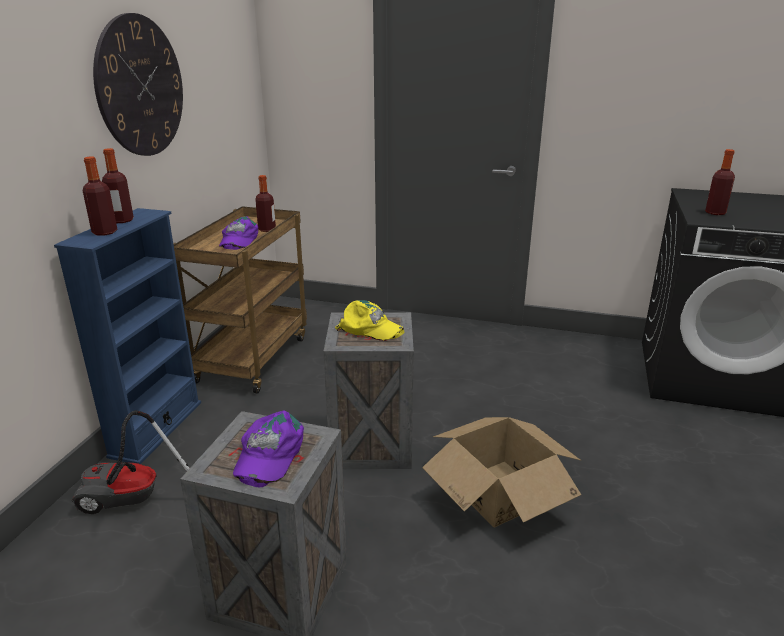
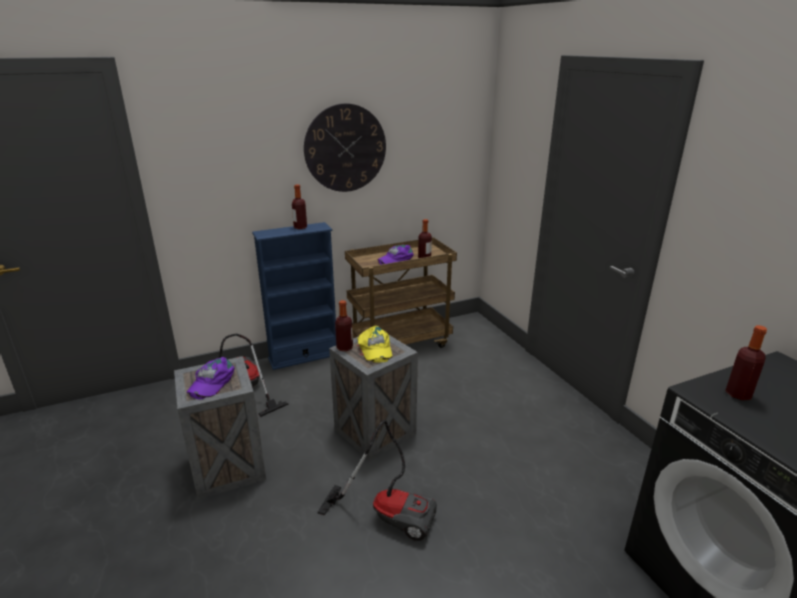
camera: 50 degrees right, 0 degrees up
(105, 232) = (279, 232): bottle -> bottle (344, 347)
(268, 454) = (211, 382): purple cap -> purple cap turned 45 degrees counterclockwise
(500, 492) = (389, 513): cardboard box -> vacuum cleaner

